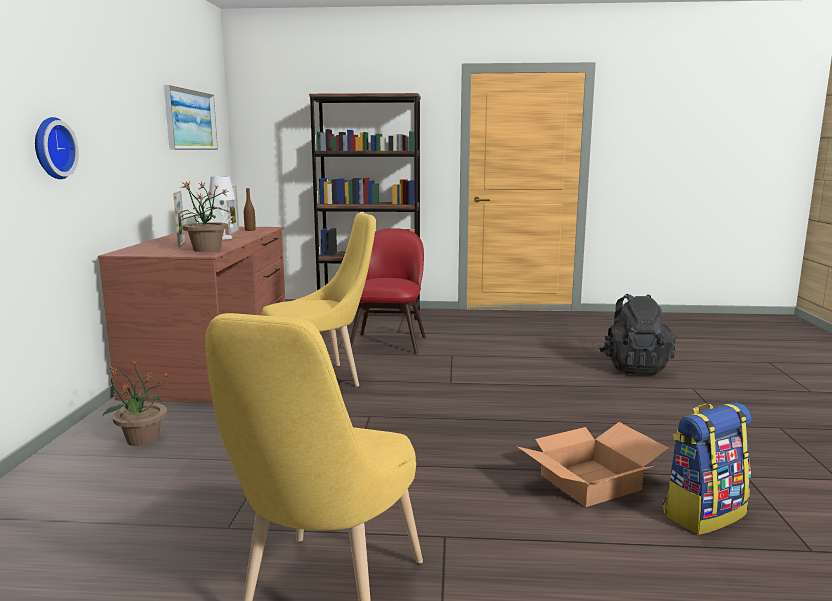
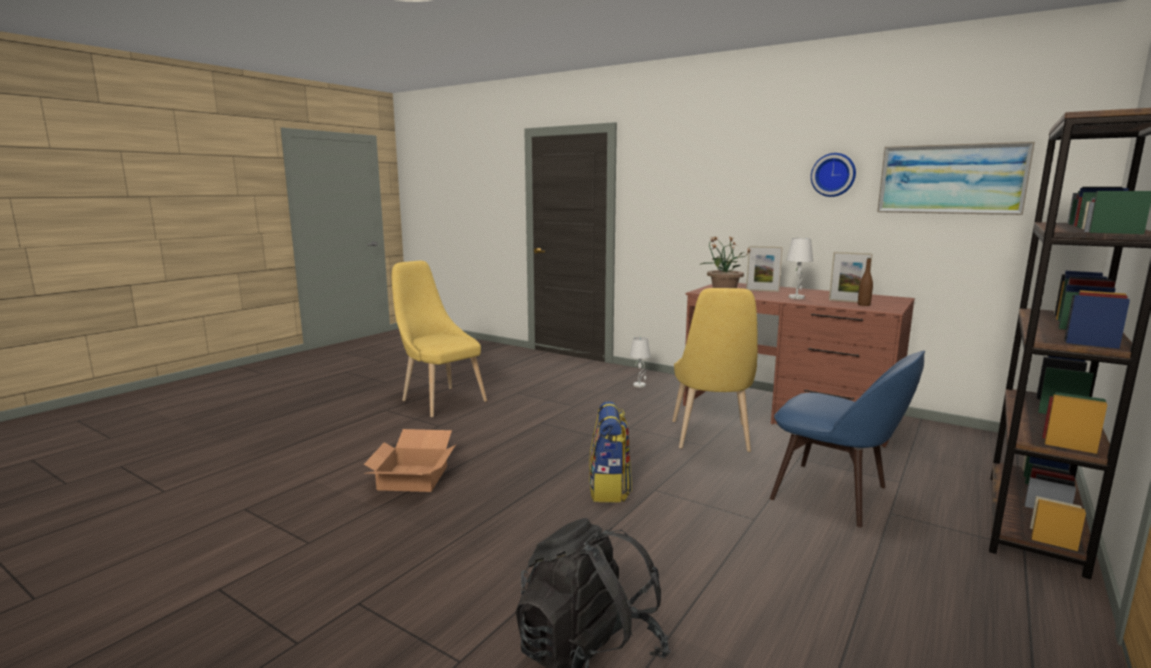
camera: 120 degrees right, 0 degrees up
(51, 148) = (698, 207): wall clock -> wall clock (833, 175)
(141, 439) = (639, 385): potted plant -> white table lamp
(388, 342) = (834, 494): red chair -> blue chair
(703, 513) = (325, 496): backpack -> backpack (609, 489)

